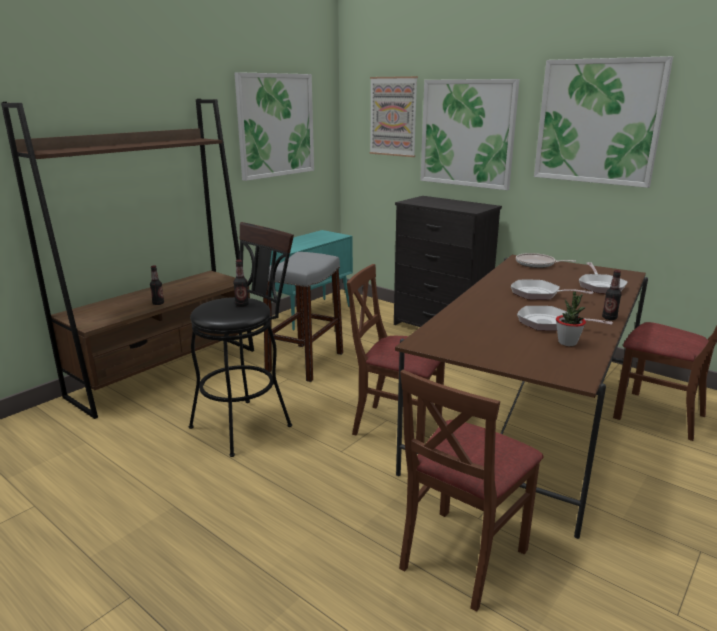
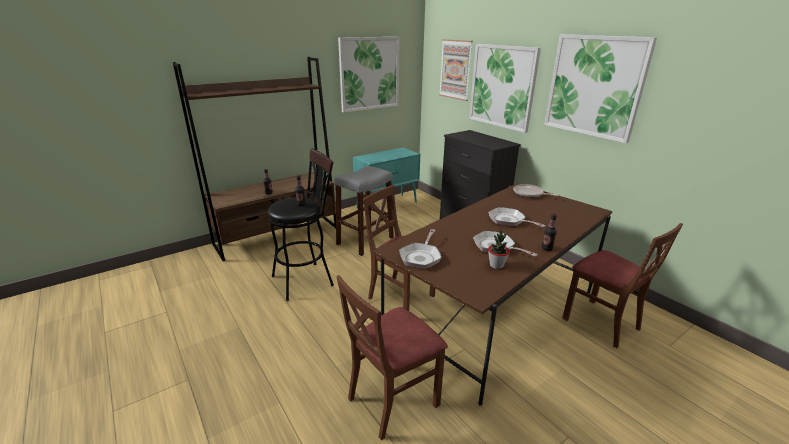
camera: 15 degrees right, 5 degrees up
(600, 286) = (563, 219): frying pan -> frying pan (421, 257)

